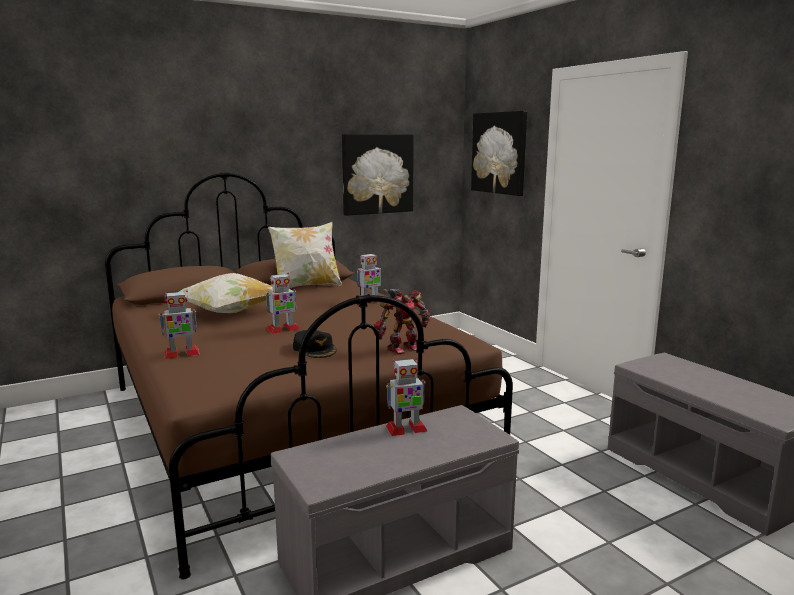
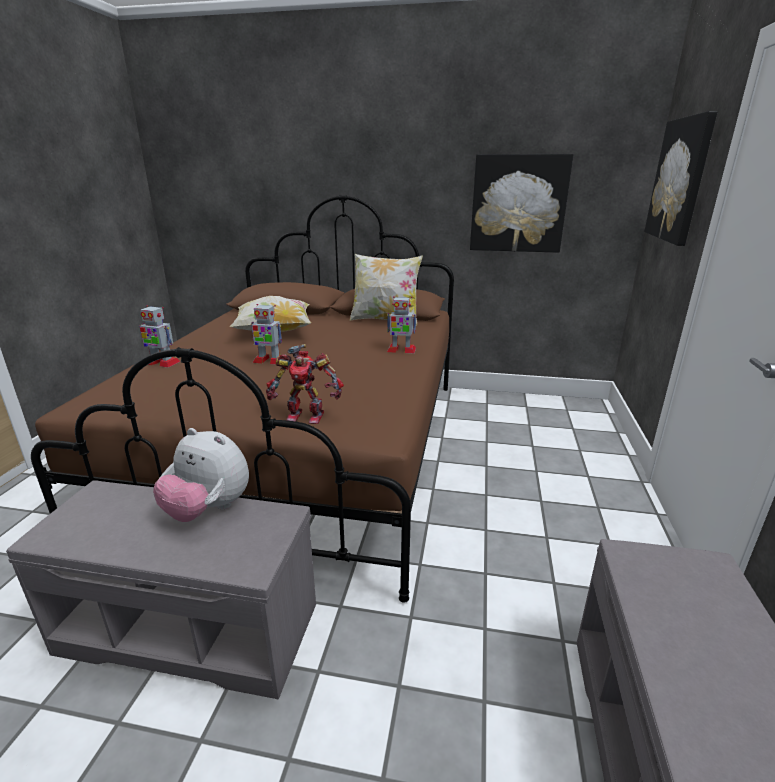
camera: 40 degrees right, 10 degrees up
(315, 349) = (243, 390): black cap -> none
(406, 429) = (208, 510): toy robot -> plush toy

